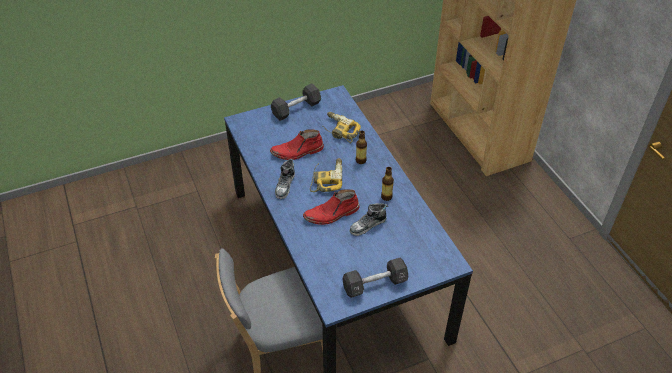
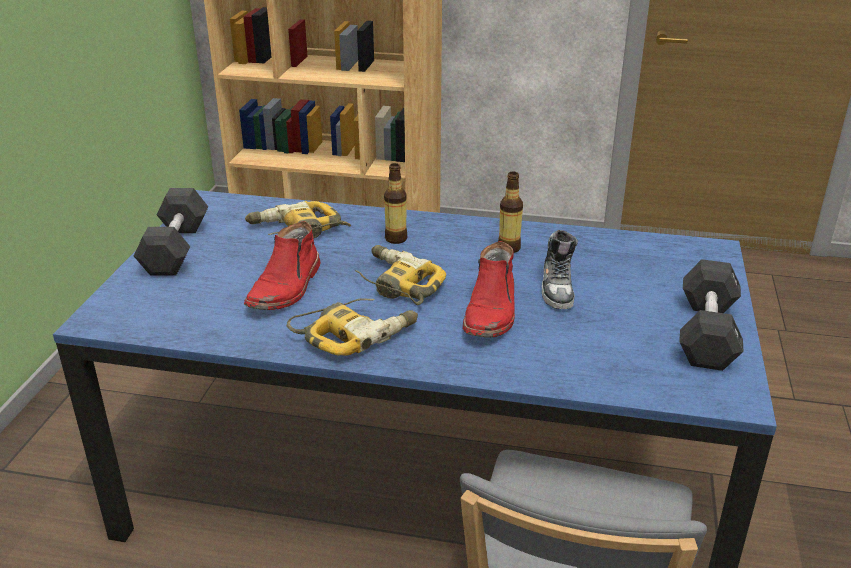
camera: 55 degrees left, 15 degrees down
(285, 185) = (355, 333): shoe -> power drill

